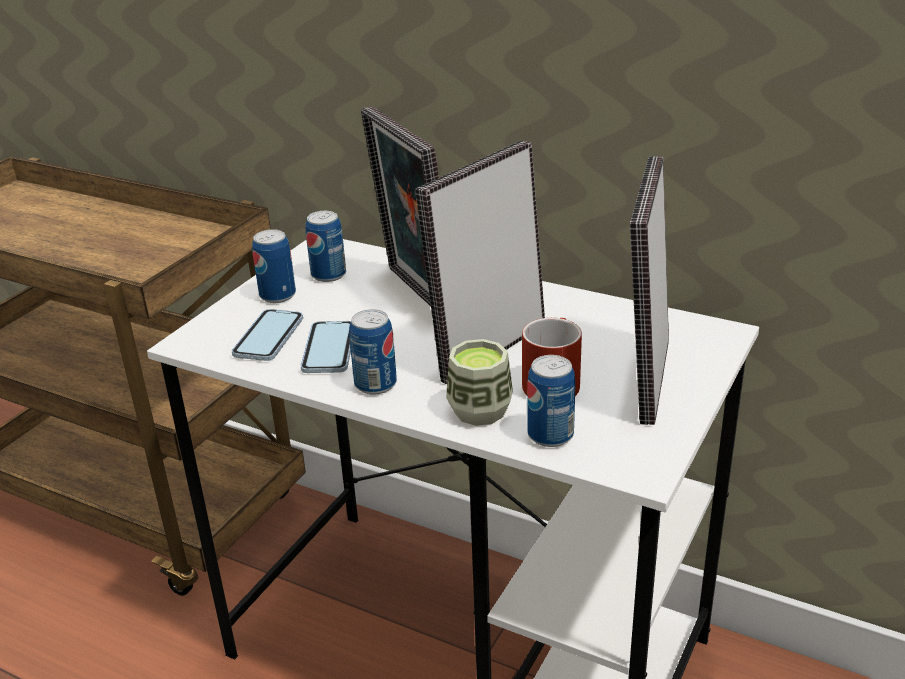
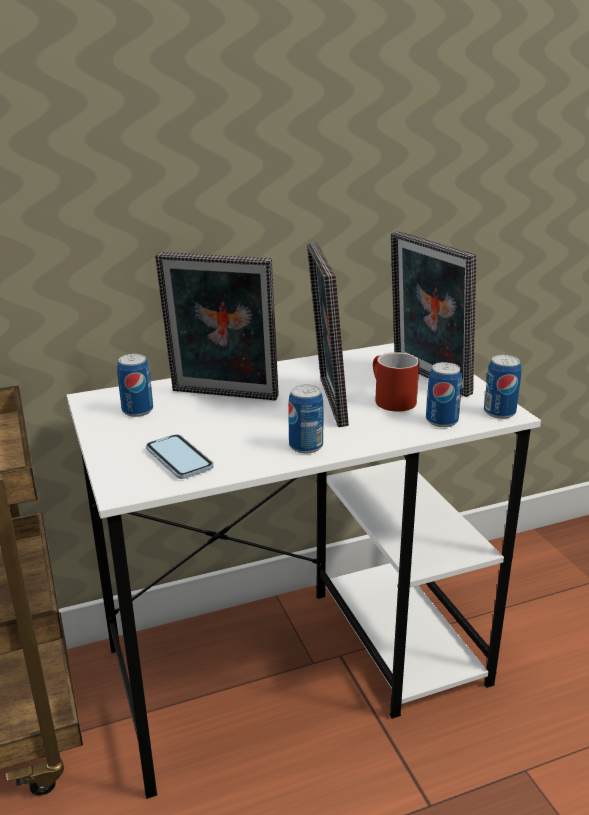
camera: 50 degrees left, 5 degrees down
(277, 295) = (127, 436): can -> can (499, 412)
(329, 349) = (236, 445): phone -> none
(480, 410) = (387, 428): cup -> none

